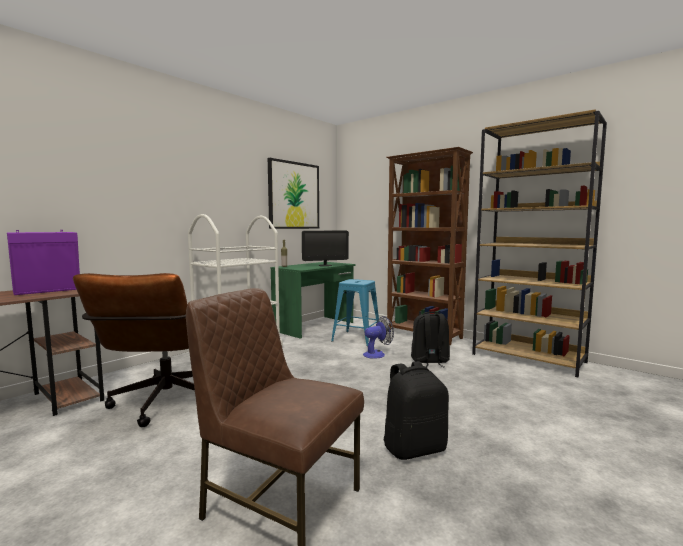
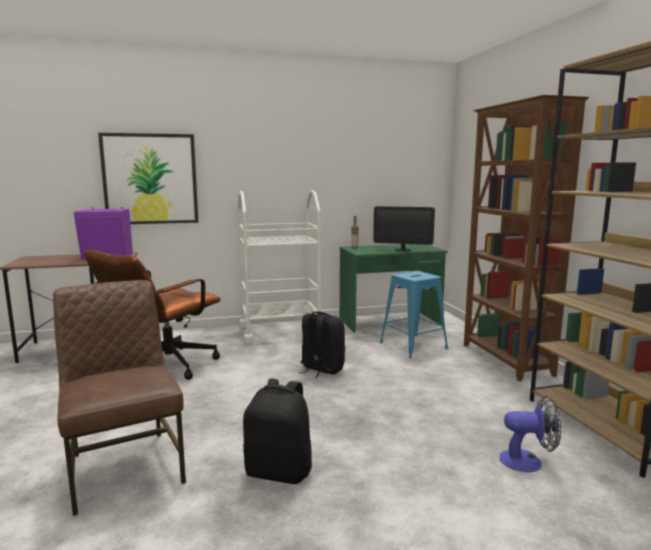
camera: 35 degrees right, 5 degrees up
(294, 195) = (378, 162): picture -> picture (150, 179)
(377, 354) = (405, 369): fan -> fan (528, 461)
(429, 361) = (453, 393): black backpack -> black backpack (321, 369)

